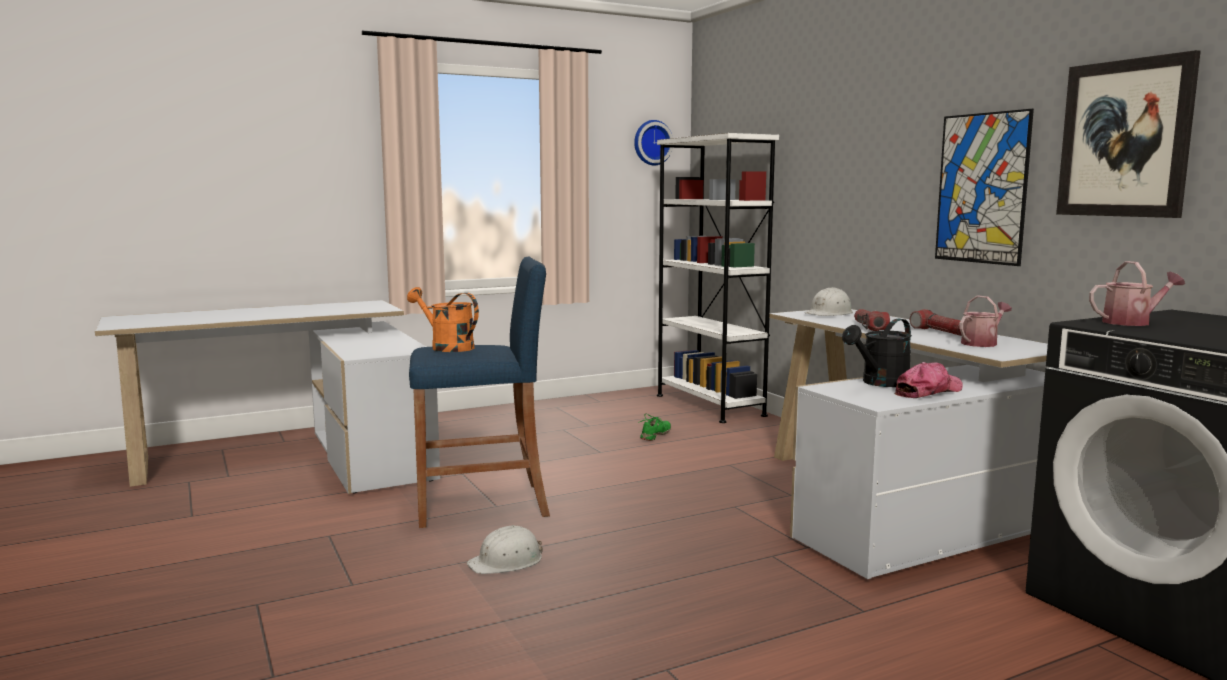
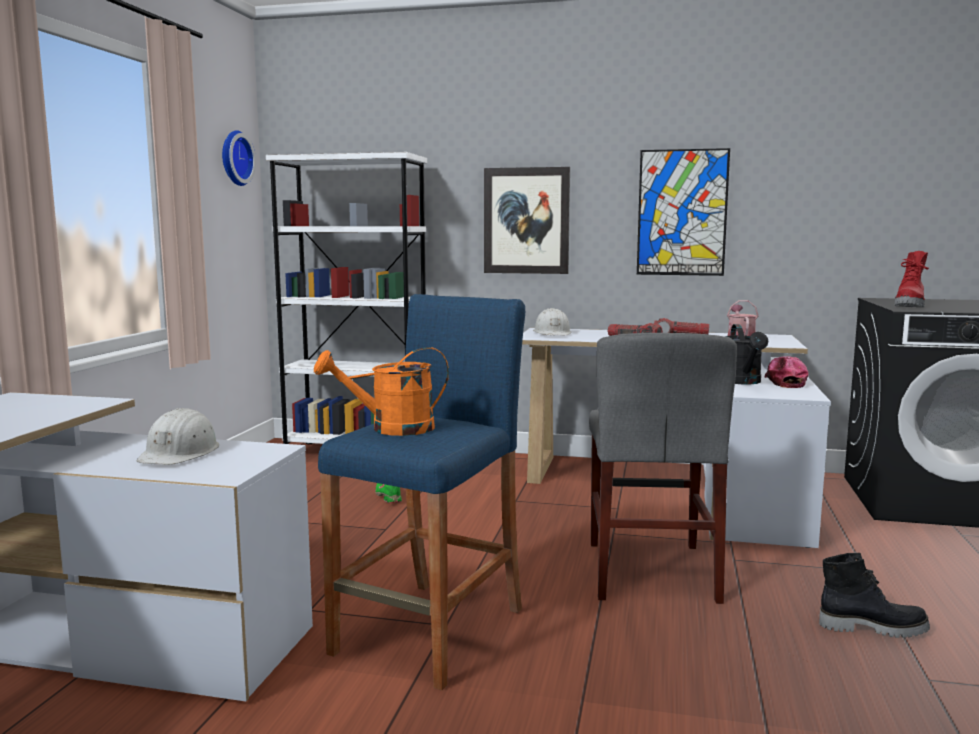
camera: 50 degrees left, 0 degrees up
(507, 561) = (613, 671): white hard hat -> white hard hat (180, 453)
(686, 534) = (650, 571): none -> grey chair
(732, 632) = (872, 627): none -> black boot
(1125, 139) = (810, 175): picture -> picture (526, 221)
(1131, 322) = (910, 306): watering can -> red boot

